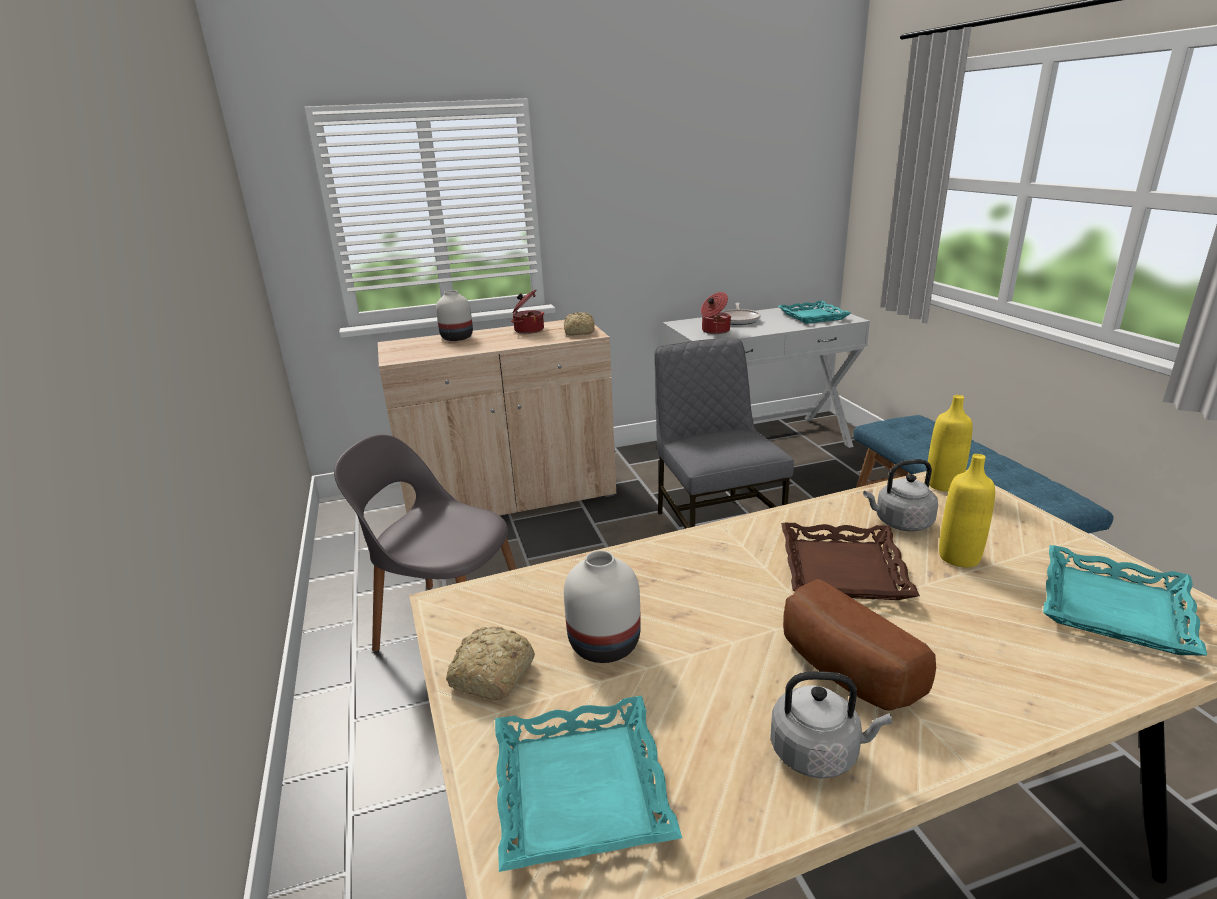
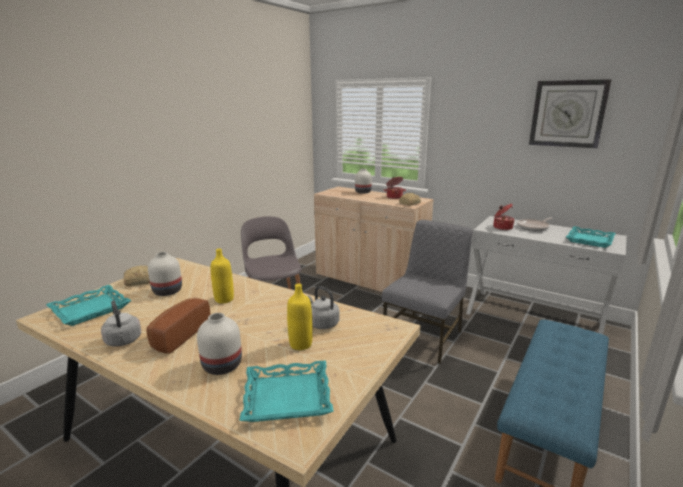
camera: 50 degrees right, 5 degrees down
(739, 150) = (567, 114): none -> wall clock
(841, 569) = (259, 319): brown tray -> none
(943, 484) = (385, 326): yellow bottle -> yellow bottle (224, 299)
(995, 646) = (221, 366): none -> white vase

